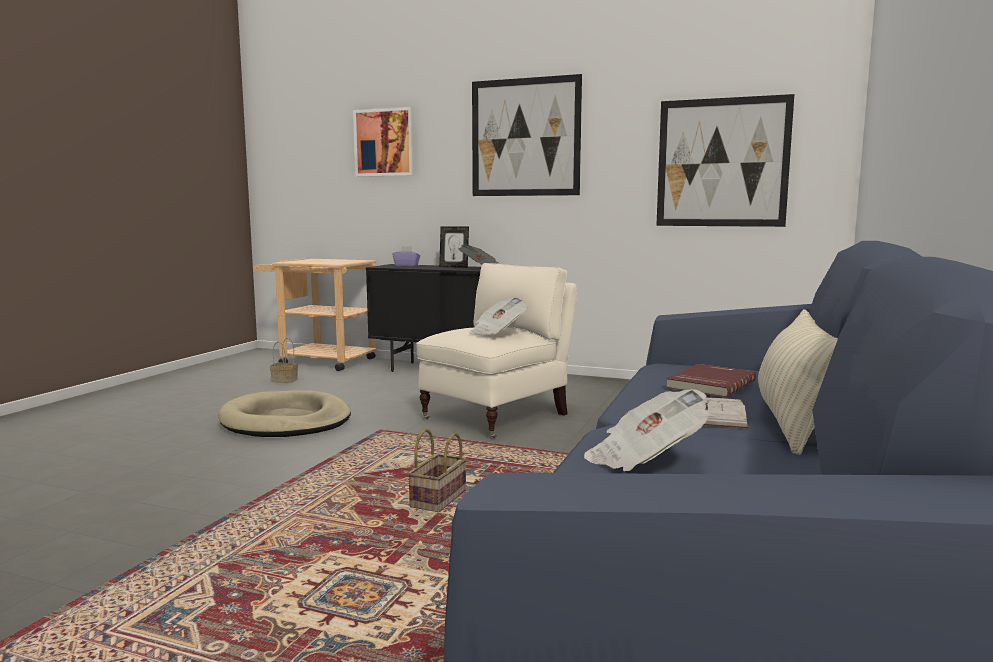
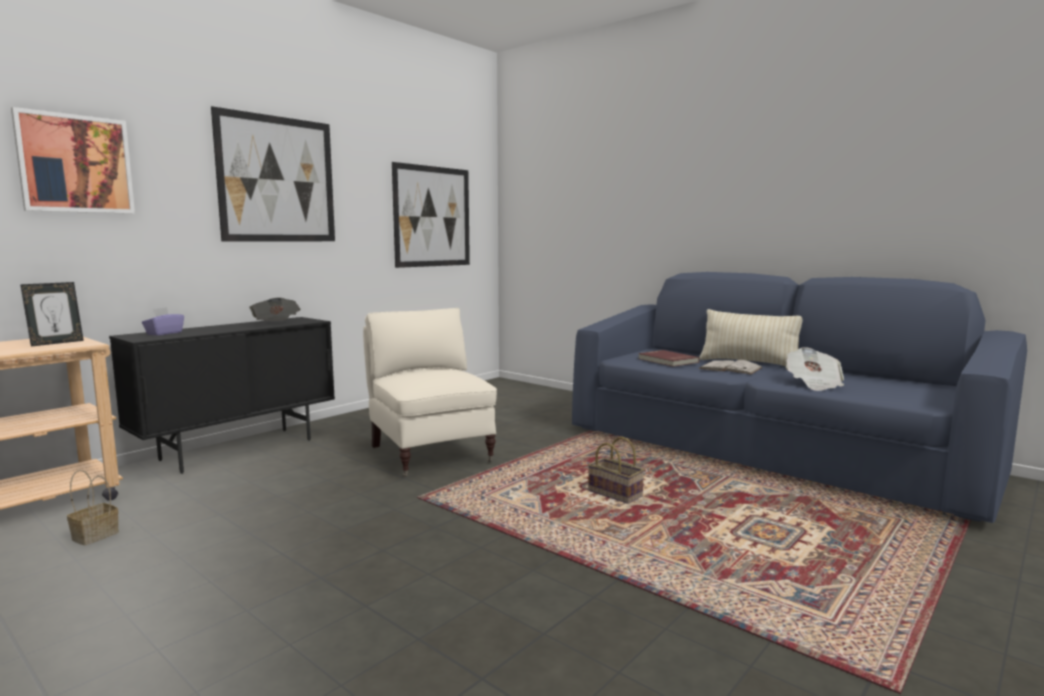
camera: 70 degrees left, 0 degrees up
(286, 421) = (319, 541): beige dog bed -> none
(454, 267) = (228, 326): picture frame -> picture frame (56, 343)
(497, 332) = (454, 371): newspaper -> none

